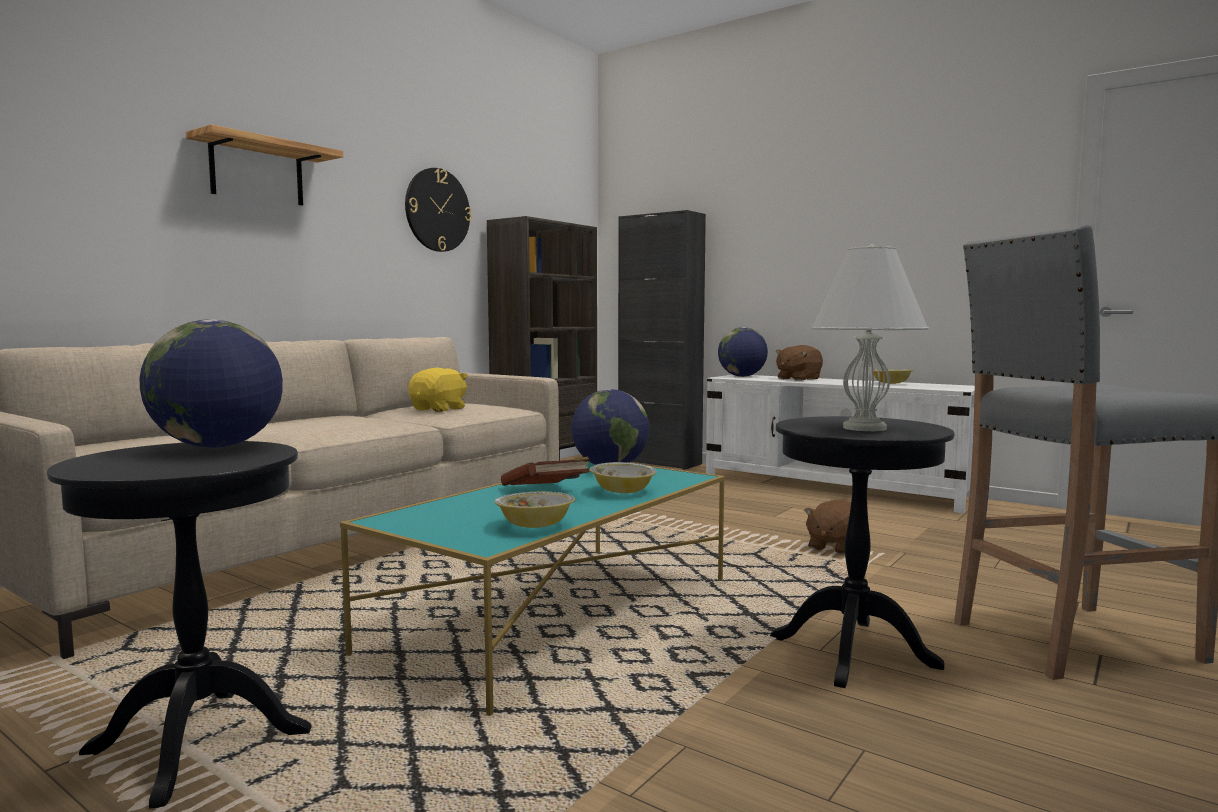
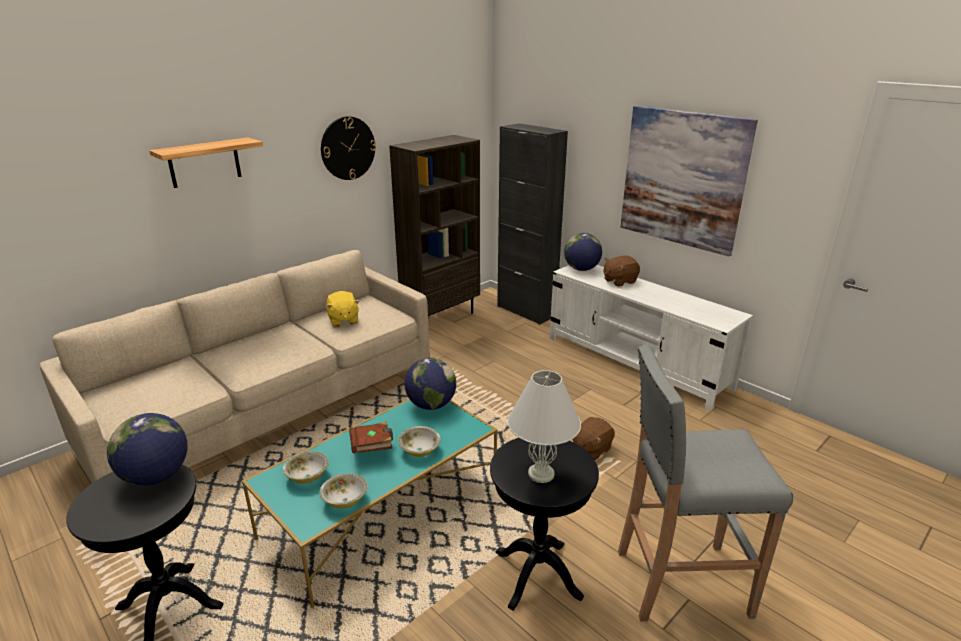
camera: 10 degrees right, 20 degrees up
(439, 409) = (343, 320): yellow plush toy -> yellow plush toy turned 120 degrees clockwise
(864, 238) = (682, 179): none -> picture
(891, 383) = (682, 302): bowl -> bowl (307, 476)

